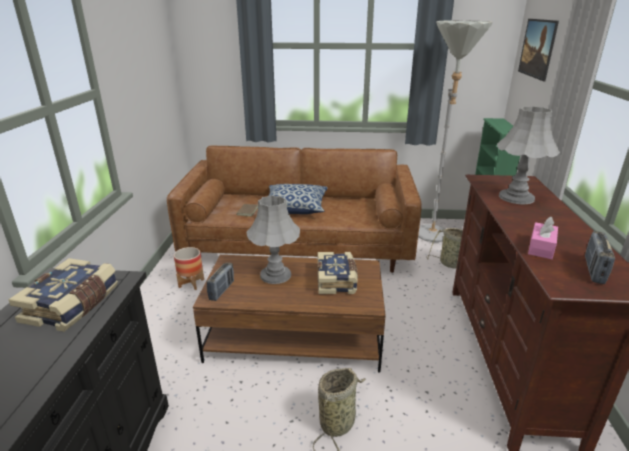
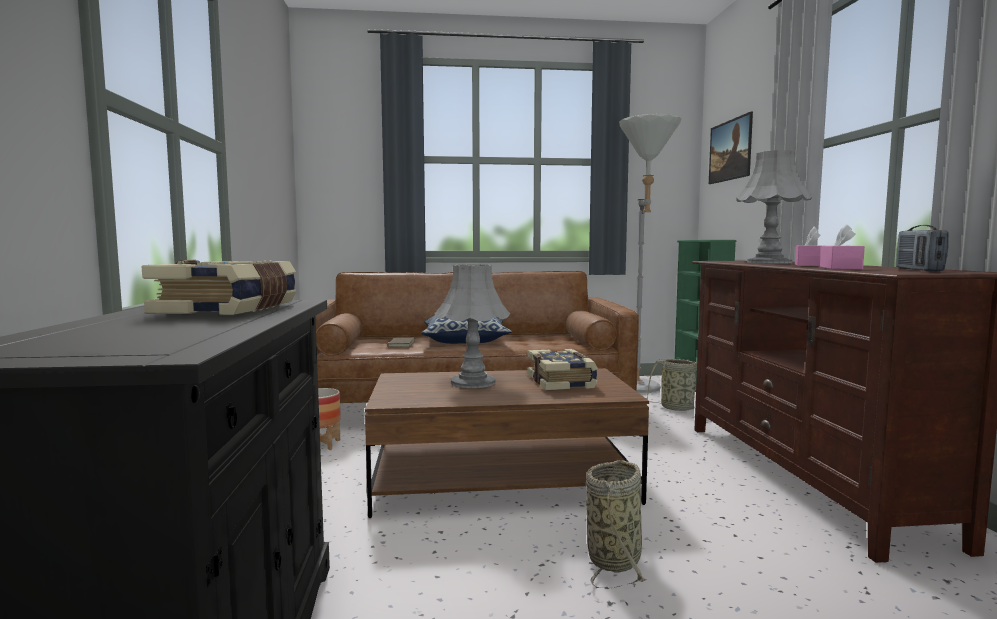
camera: 10 degrees left, 20 degrees down
(222, 290) = (402, 395): radio -> none
(534, 221) = (809, 265): none -> pink tissue box

